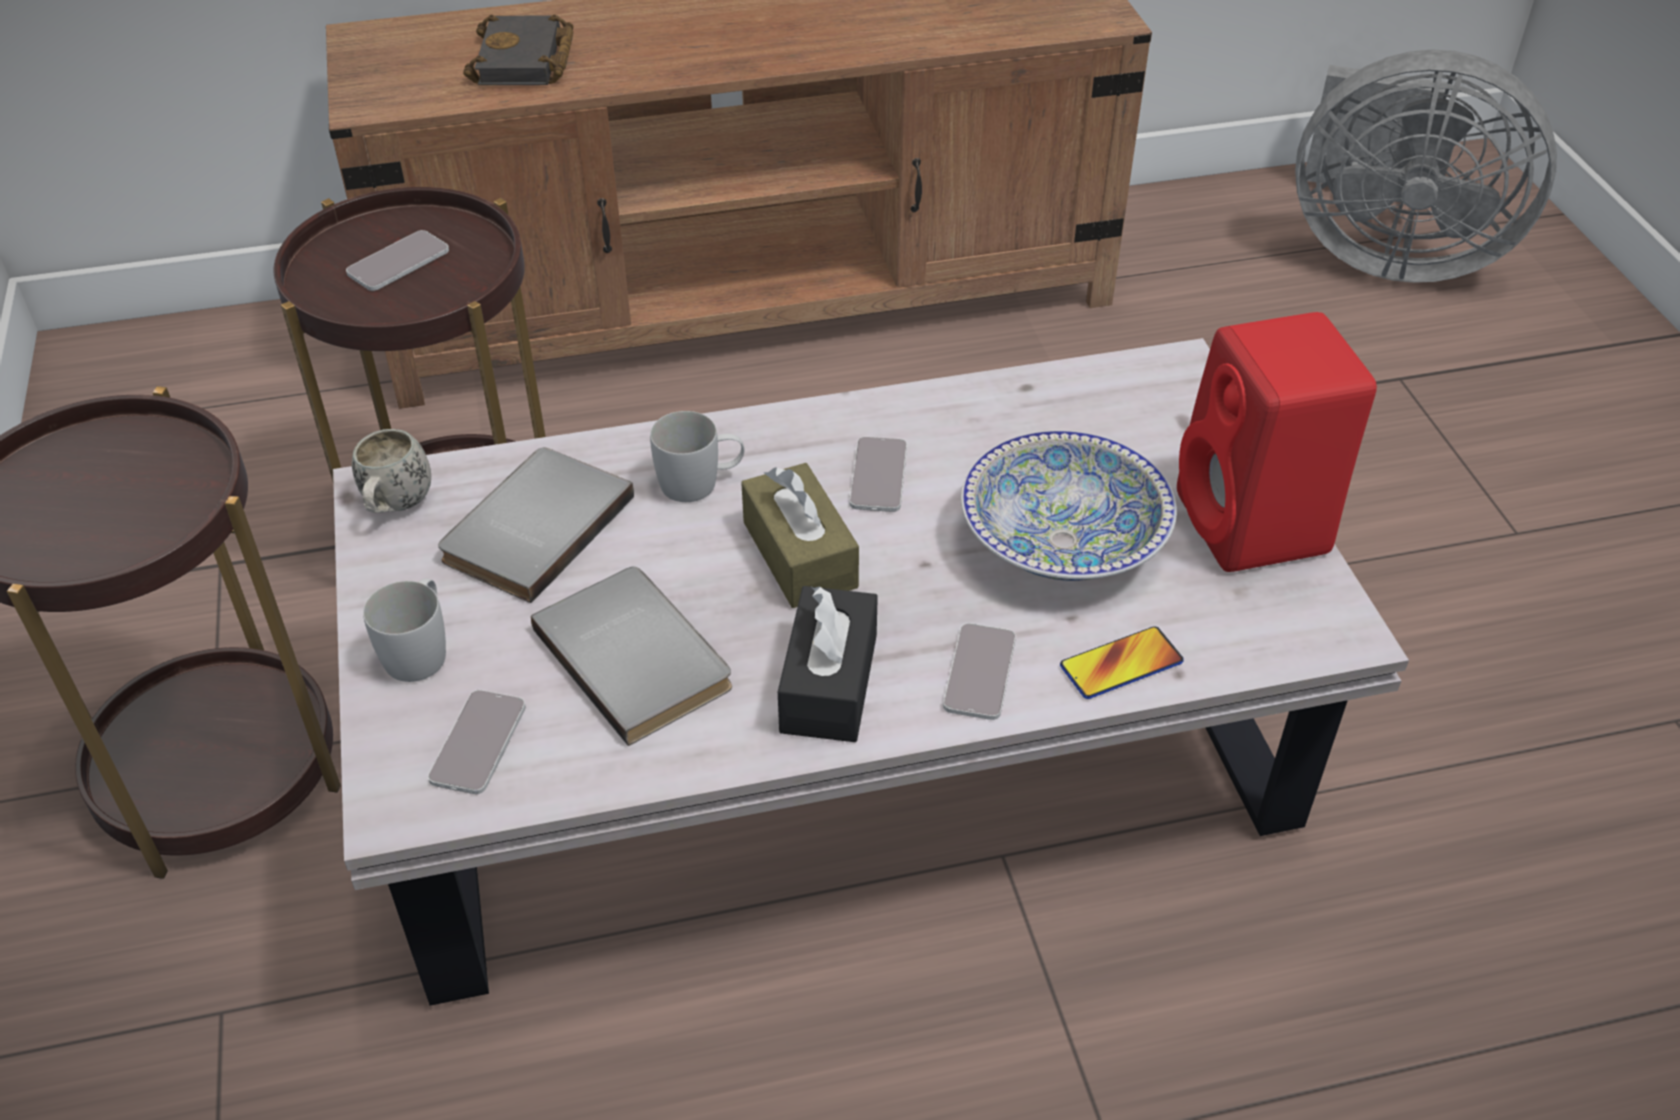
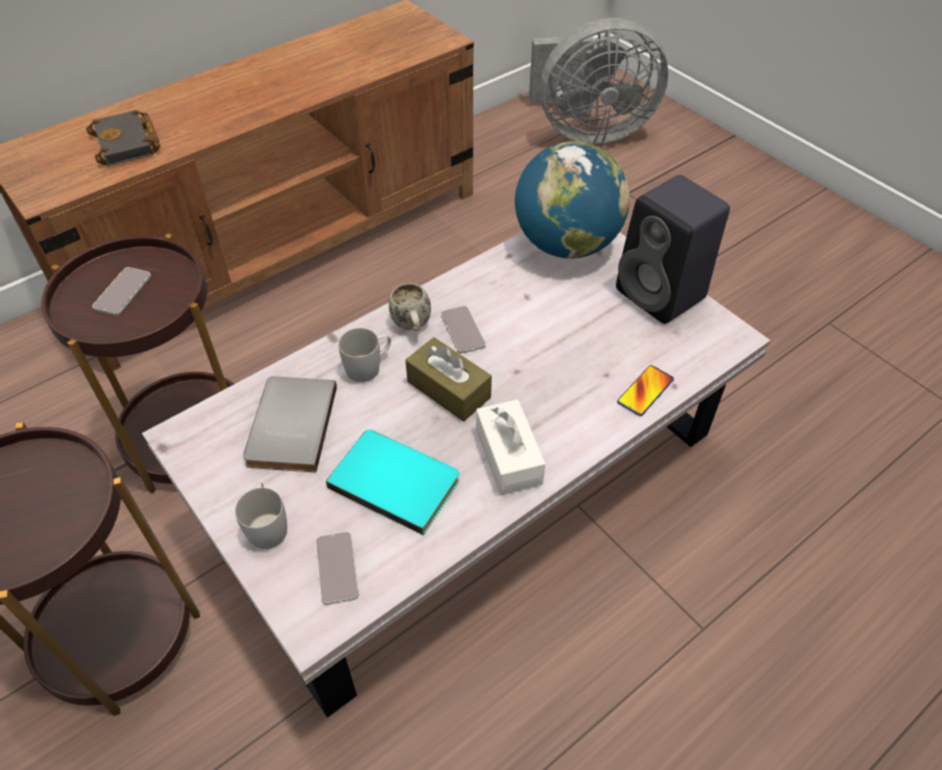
camera: 25 degrees left, 5 degrees up
(395, 507) = (197, 443): white mug -> white mug (413, 326)
(638, 656) = (396, 480): grey book -> turquoise book
(829, 683) = (508, 457): black tissue box -> white tissue box
(979, 673) = (580, 421): phone -> none
(1063, 542) = (578, 335): bowl -> none
(1136, 398) = (566, 244): none -> globe
(1255, 526) = (663, 295): red speaker -> black speaker

